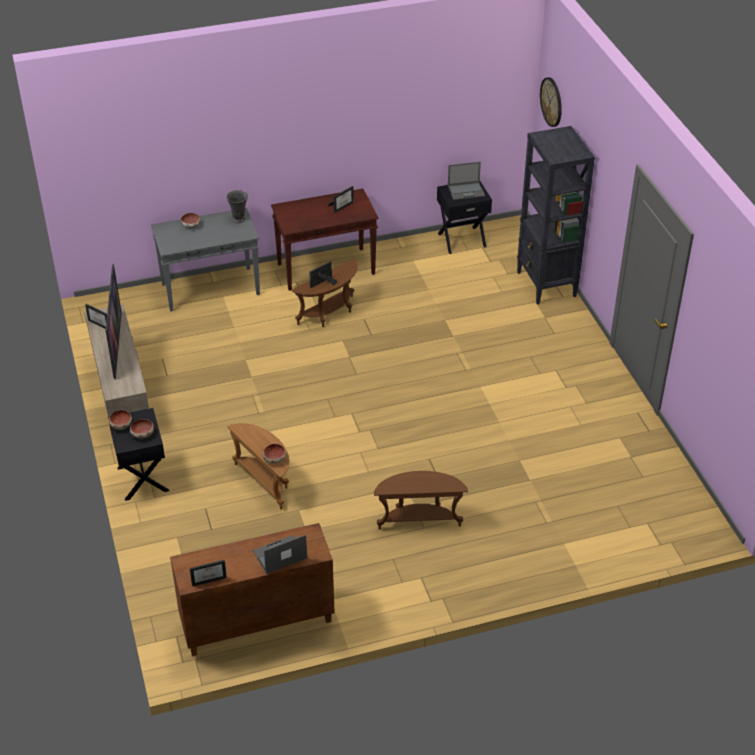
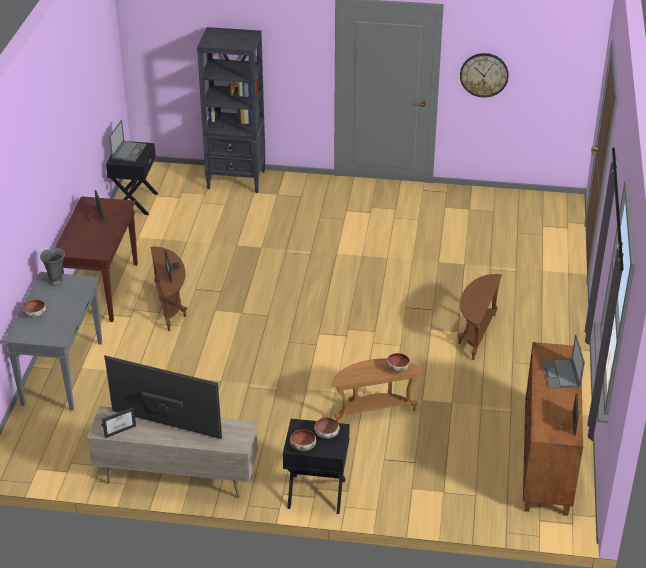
camera: 65 degrees left, 5 degrees down
(551, 102) = (156, 27): wall clock -> wall clock (484, 74)

